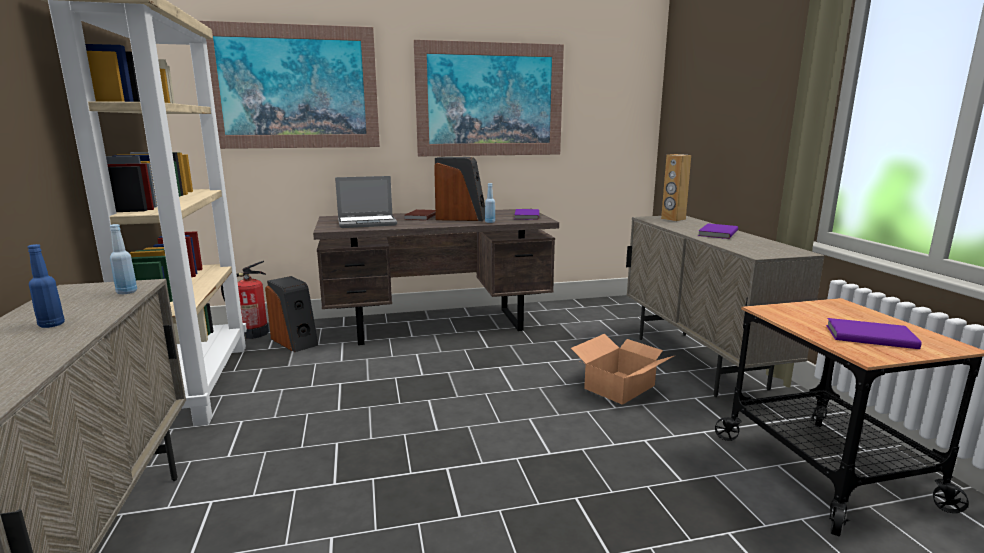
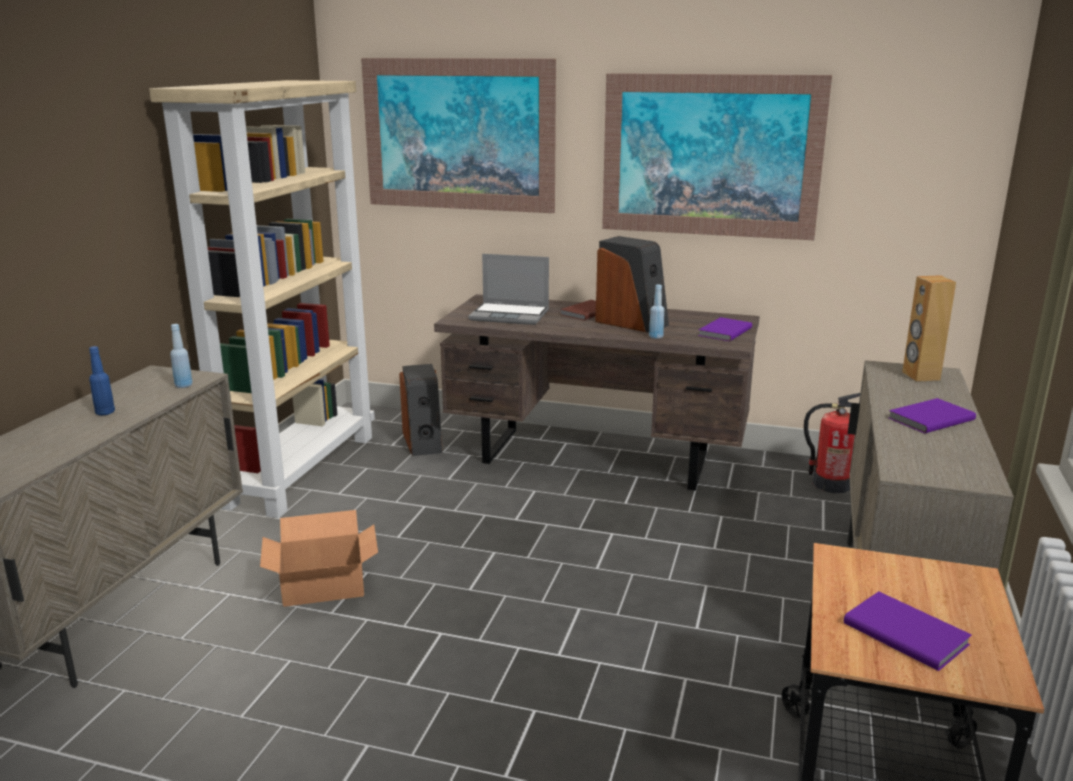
camera: 30 degrees right, 5 degrees up
(253, 333) = (391, 422): fire extinguisher -> fire extinguisher (830, 484)
(620, 387) = (735, 604): cardboard box -> cardboard box (324, 585)

